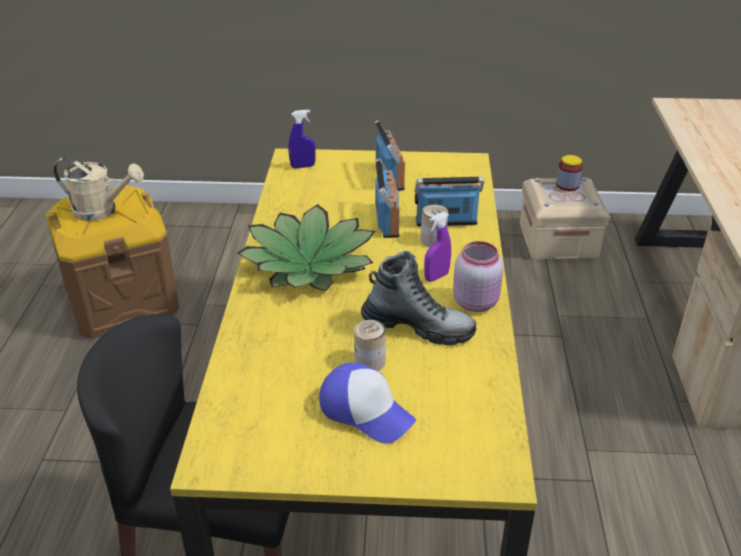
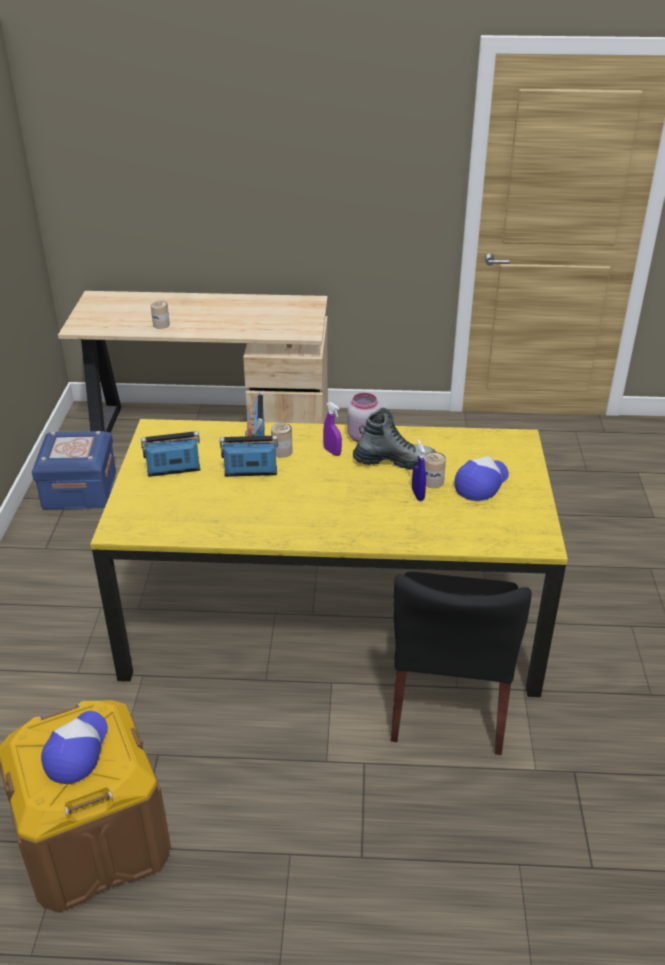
camera: 90 degrees left, 0 degrees up
(102, 211) = (77, 750): beige watering can -> cap
(303, 166) = (139, 522): blue spray bottle -> blue spray bottle (418, 495)
(310, 264) = (314, 511): potted plant -> none
(418, 327) = (394, 461): boot -> boot turned 75 degrees clockwise
(558, 240) = (80, 490): beige storage box -> blue storage box
(567, 185) = (60, 444): jar -> none
(713, 149) = (161, 325): none -> can

